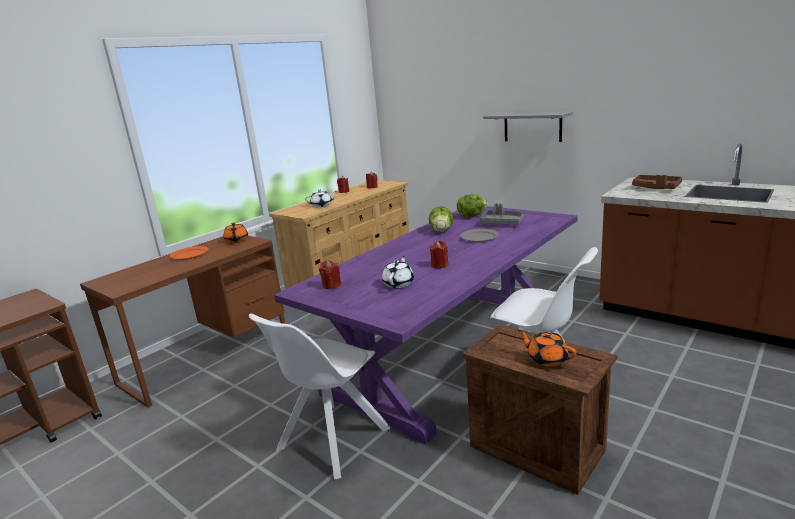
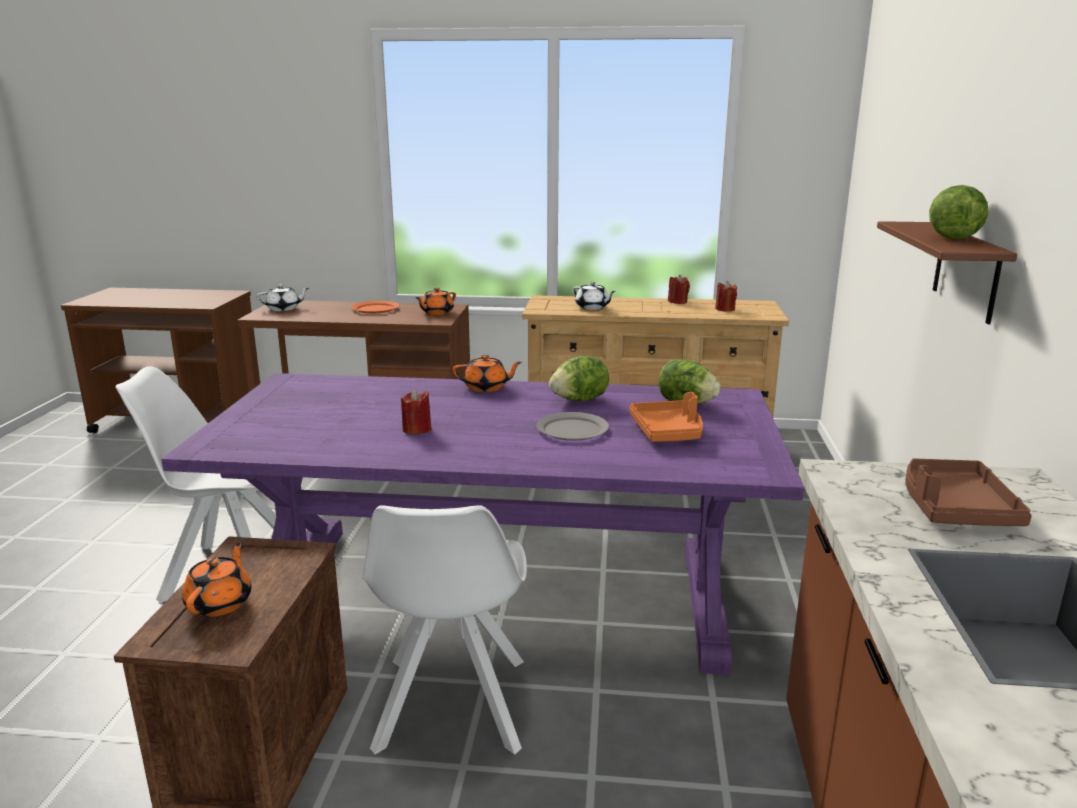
camera: 55 degrees right, 0 degrees up
(331, 285) = (310, 390): red candle -> none
(395, 245) = (487, 387): none -> orange teapot
(398, 283) = (331, 421): white teapot -> white teapot (284, 309)
(502, 223) = (668, 432): grey tray -> orange tray
(532, 127) = (966, 271): grey shelf -> brown shelf
(536, 113) = (953, 238): none -> lettuce

